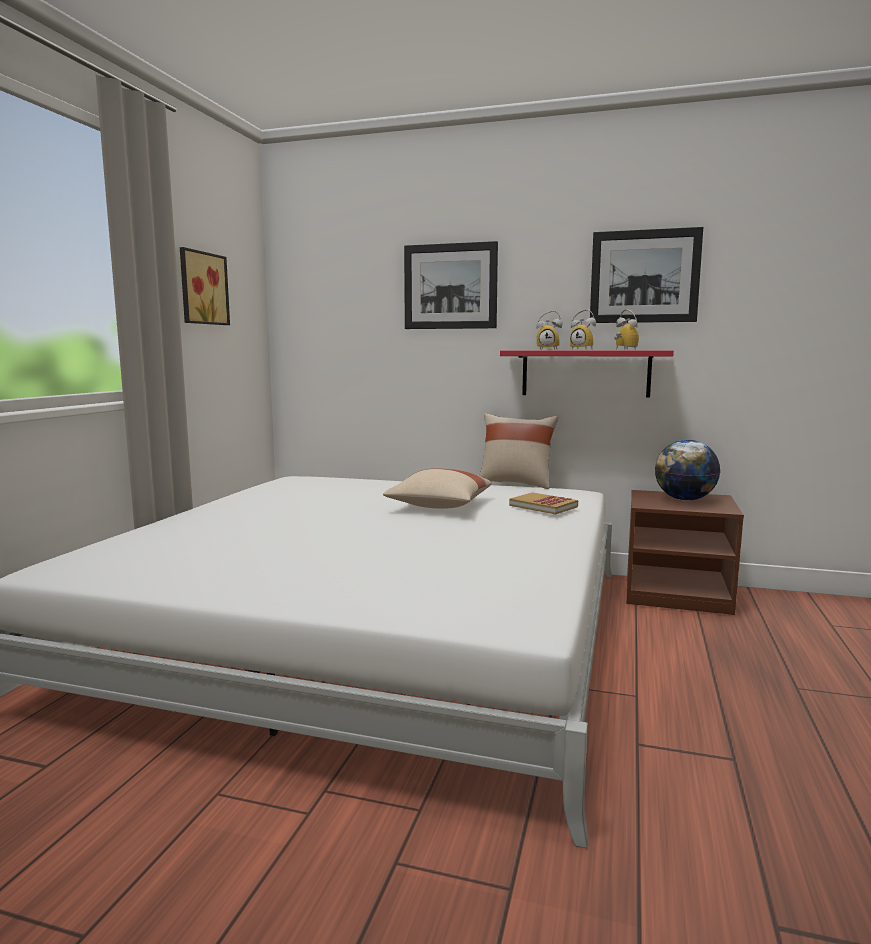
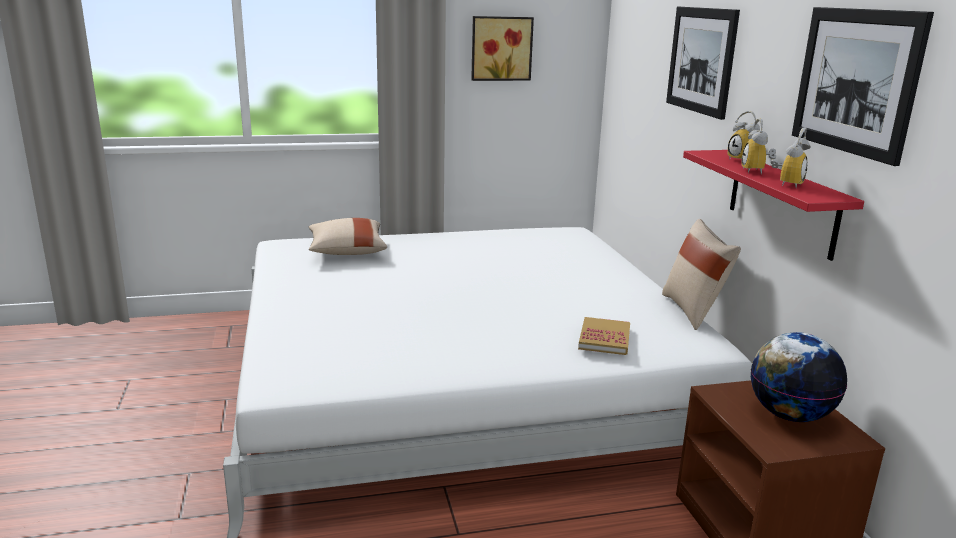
camera: 60 degrees right, 10 degrees up
(438, 506) = (545, 298): beige pillow -> beige pillow (347, 251)

